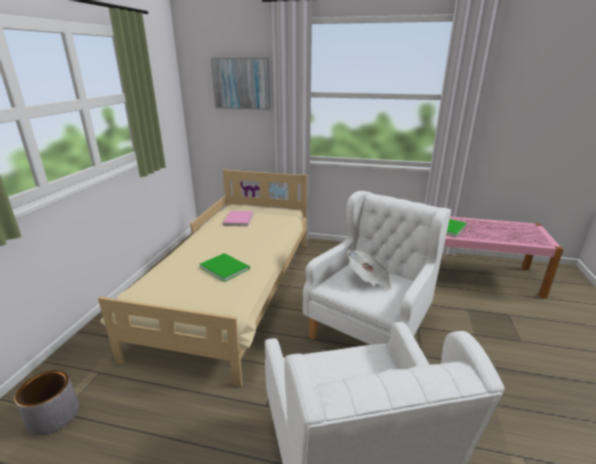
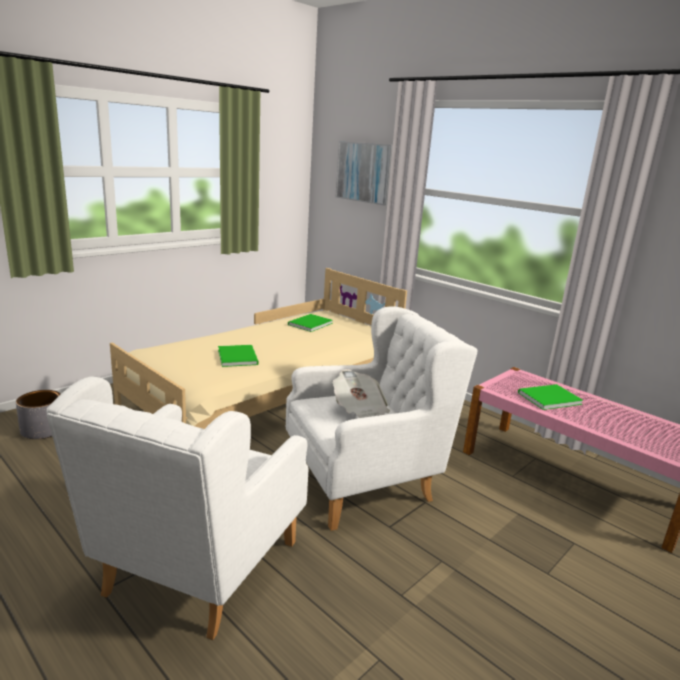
camera: 30 degrees right, 5 degrees down
(237, 220) = (308, 324): pink book -> green book

